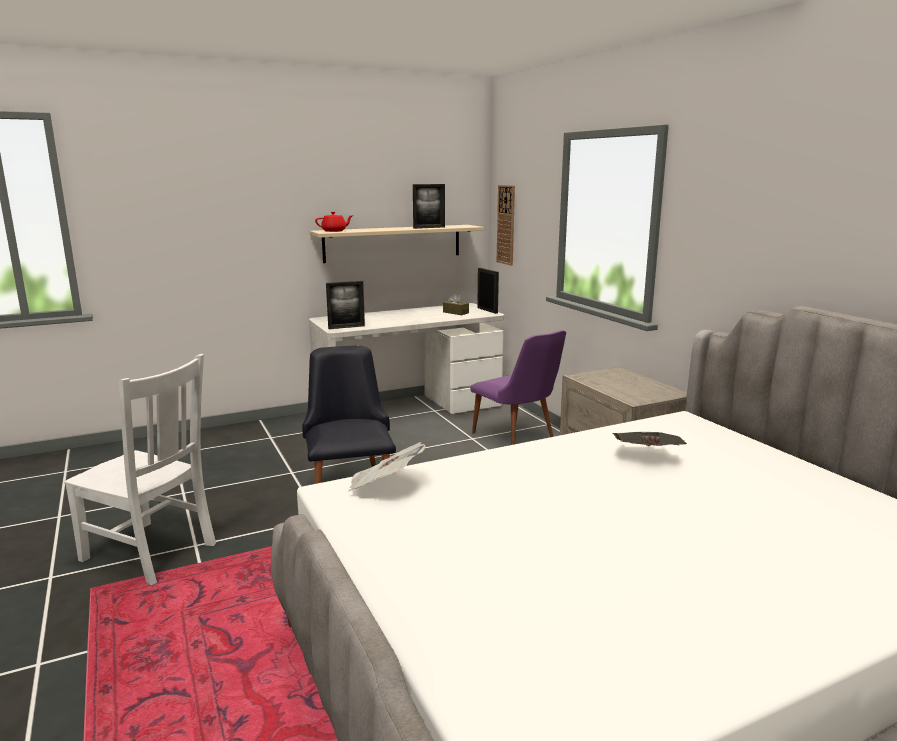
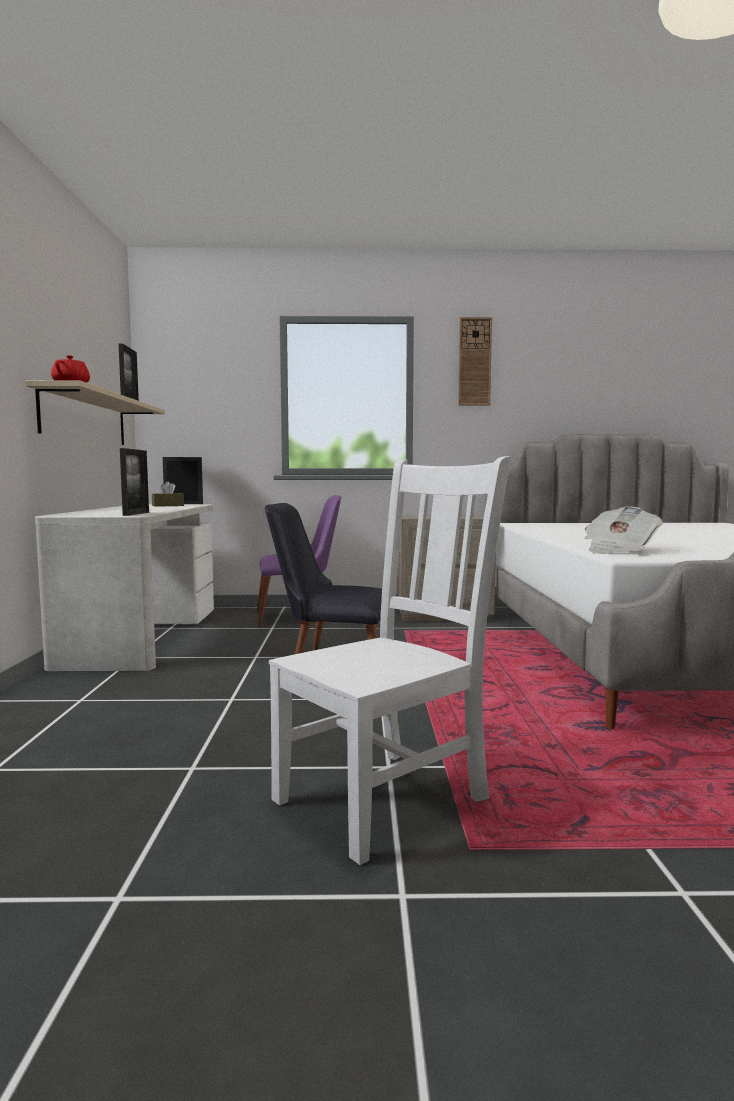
camera: 65 degrees left, 10 degrees down
(506, 225) = (177, 411): wall clock -> wall clock (474, 361)
(647, 457) = (580, 529): newspaper -> none

